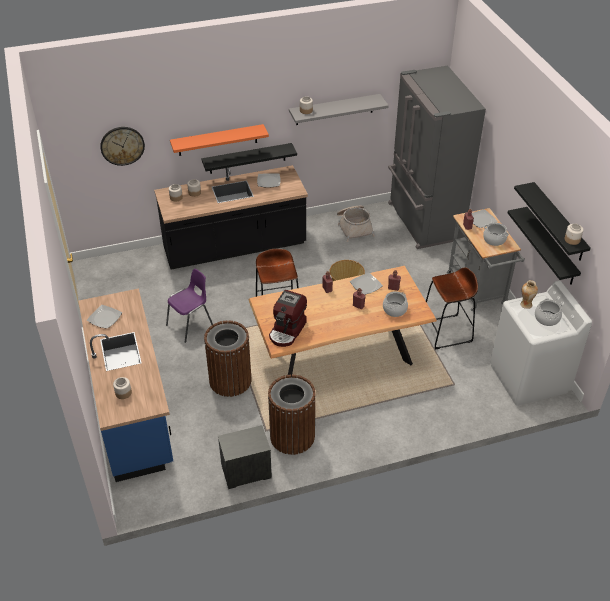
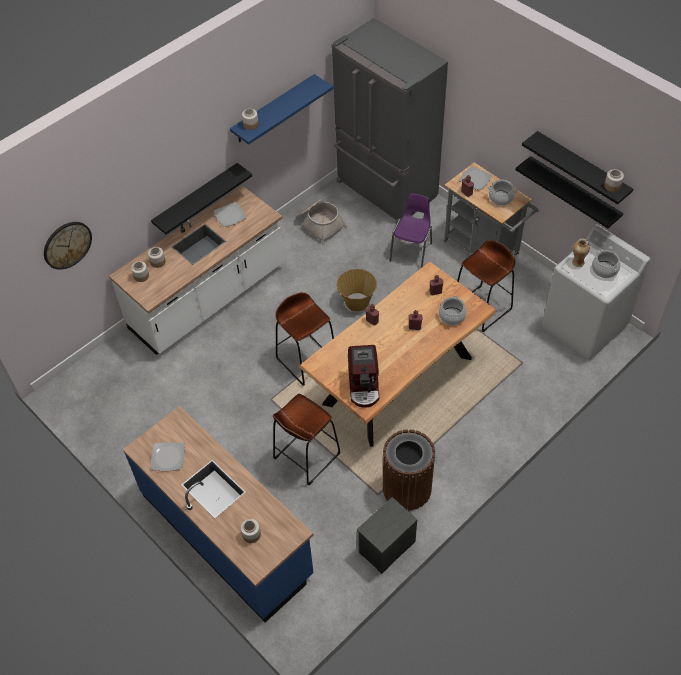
camera: 25 degrees left, 10 degrees up
(191, 325) = (223, 411): purple chair -> purple chair (412, 251)
(217, 140) = (164, 193): orange shelf -> none
(230, 380) = (306, 456): brown trash can -> brown stool
(234, 247) = (208, 298): black counter -> white counter
(334, 109) = (273, 109): grey shelf -> blue shelf
(366, 285) = (407, 299): plate -> none

